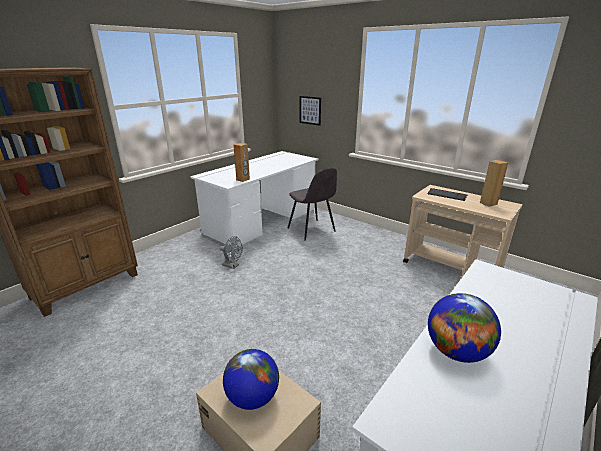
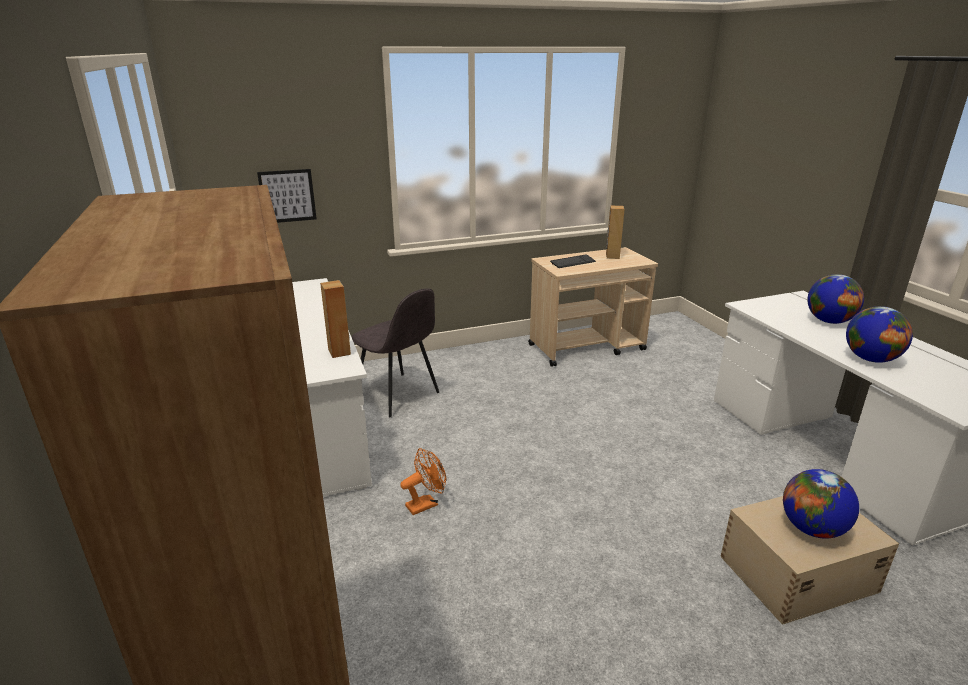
camera: 60 degrees left, 0 degrees up
(232, 266) = (426, 504): grey fan -> orange fan
(312, 230) = (398, 395): grey chair -> grey chair turned 45 degrees clockwise
(526, 319) = (829, 321): none -> globe

